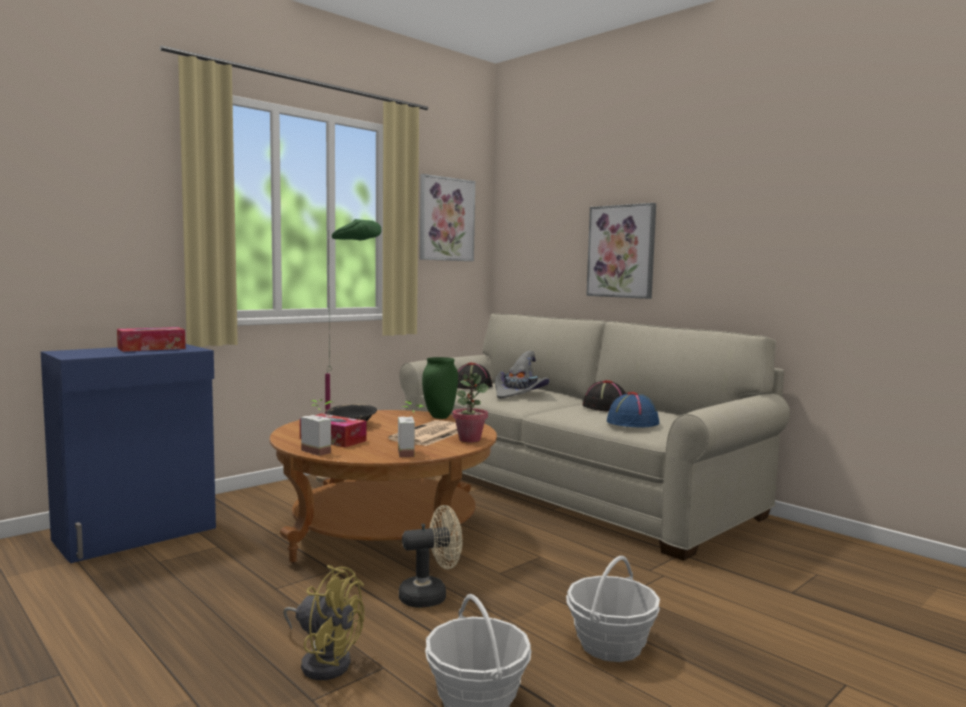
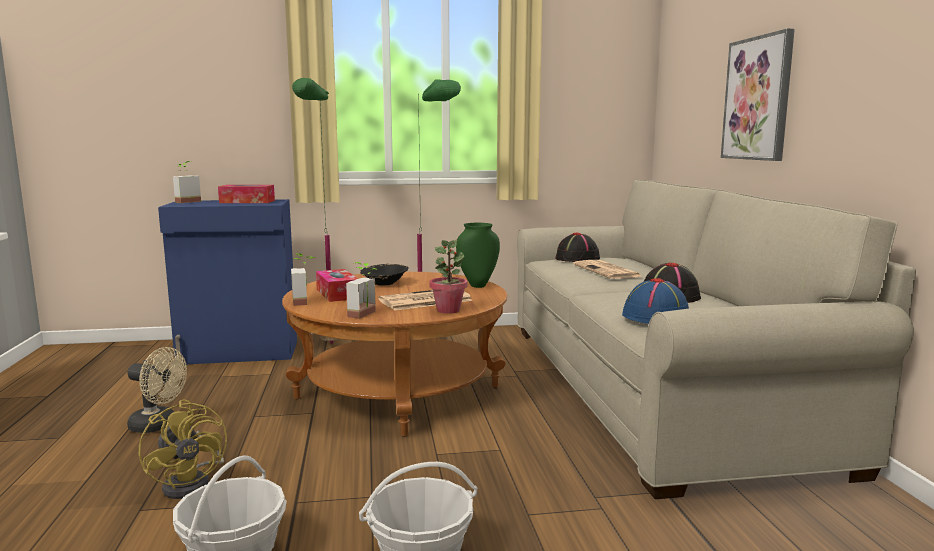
camera: 35 degrees right, 5 degrees up
(64, 352) = (185, 201): none -> potted plant
(239, 512) = (325, 350): none -> green floor lamp
(431, 596) = (346, 457): beige fan -> beige fan (158, 425)
(446, 219) = (589, 73): picture -> none
(519, 394) = (608, 271): grey hat -> newspaper

